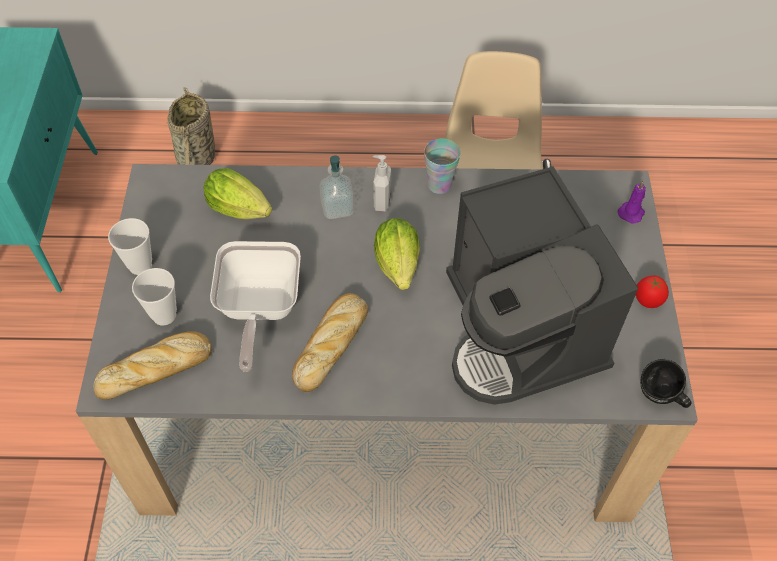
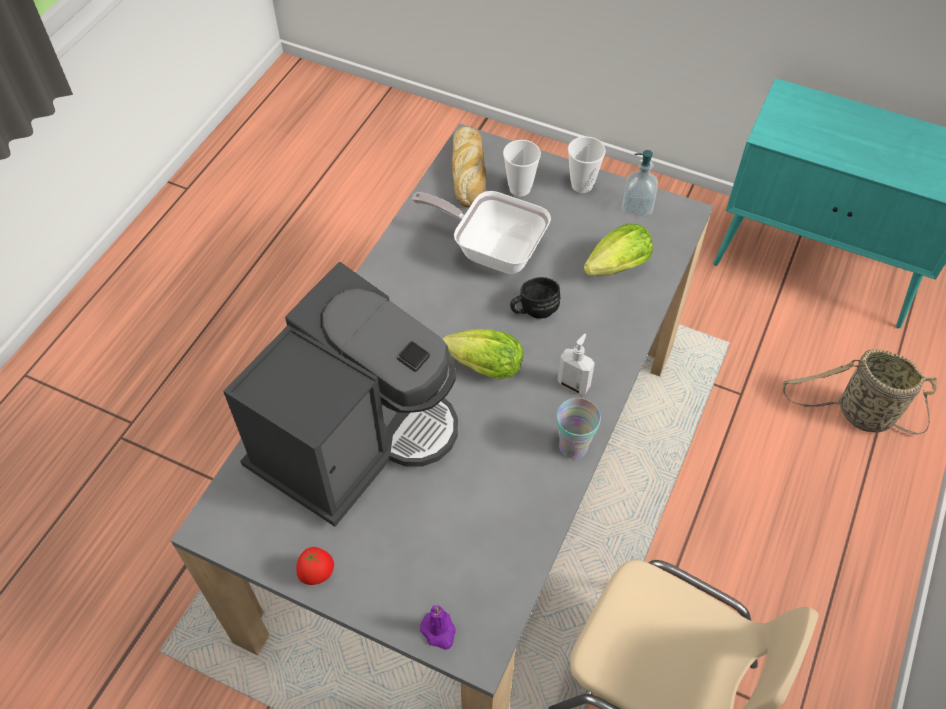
camera: 115 degrees right, 0 degrees up
(332, 343) = (427, 288): bread -> none
(337, 208) = (582, 344): soap dispenser -> soap dispenser (637, 206)
(520, 330) = (354, 437): coffee machine -> coffee machine turned 120 degrees clockwise
(661, 397) = (212, 521): black mug -> black mug (533, 309)

